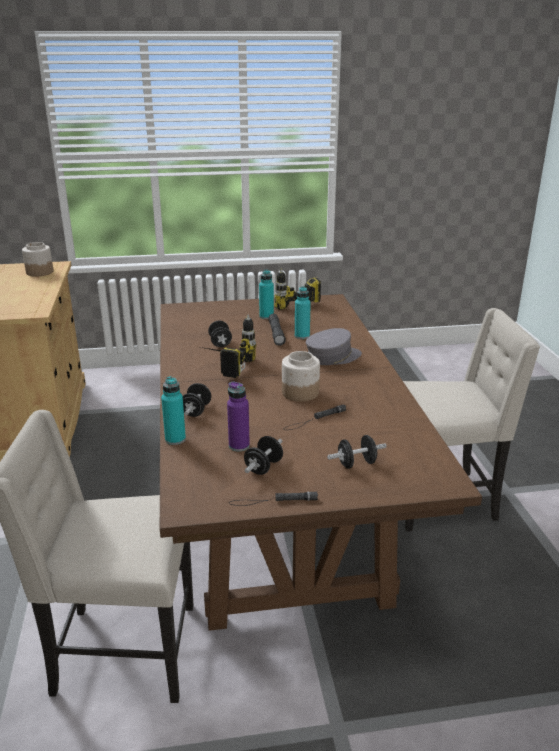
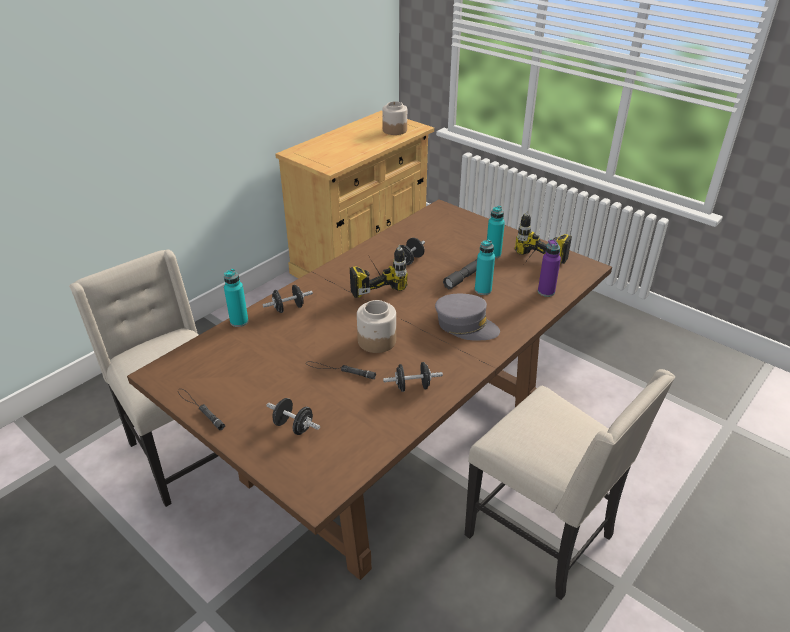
camera: 50 degrees right, 10 degrees up
(239, 446) = (260, 354): purple bottle -> purple bottle (546, 292)
(263, 467) = (241, 381): black dumbbell -> black dumbbell (412, 386)

